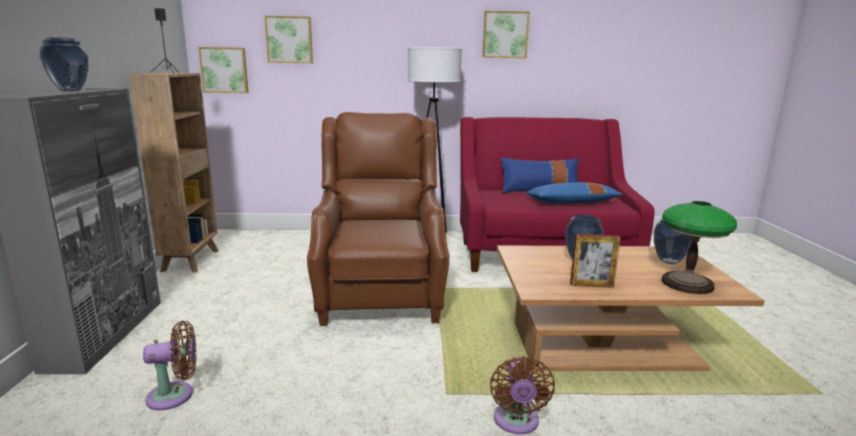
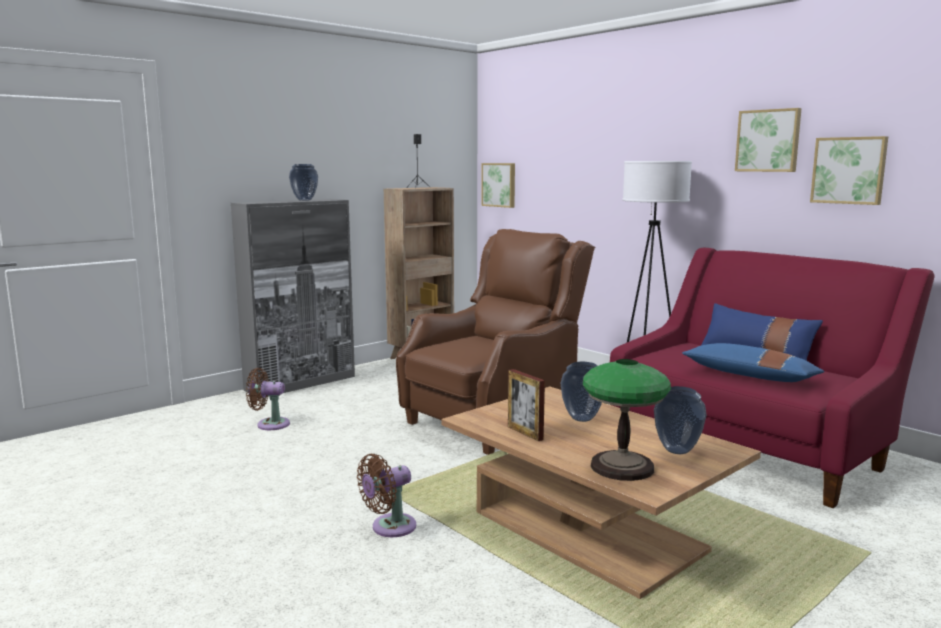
camera: 50 degrees right, 5 degrees down
(175, 395) = (269, 424): brown fan -> brown fan turned 150 degrees clockwise
(289, 40) = (548, 154): picture -> picture (849, 170)

